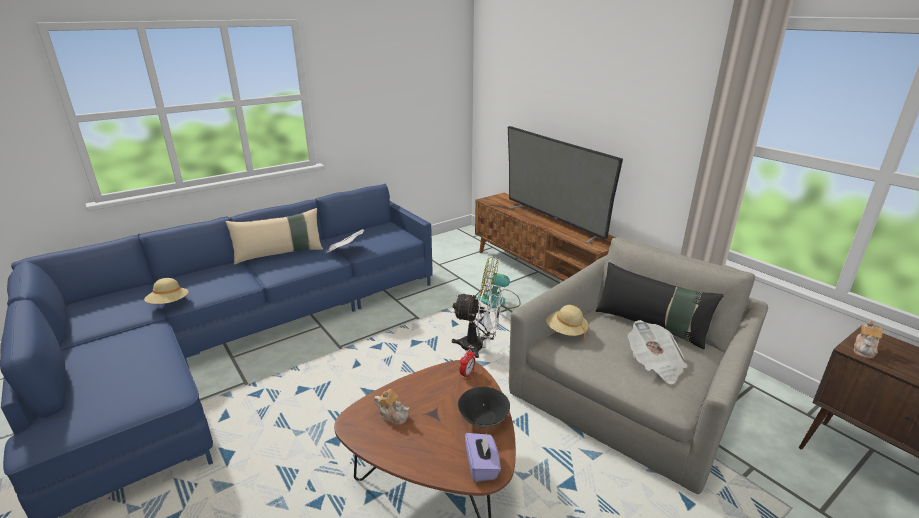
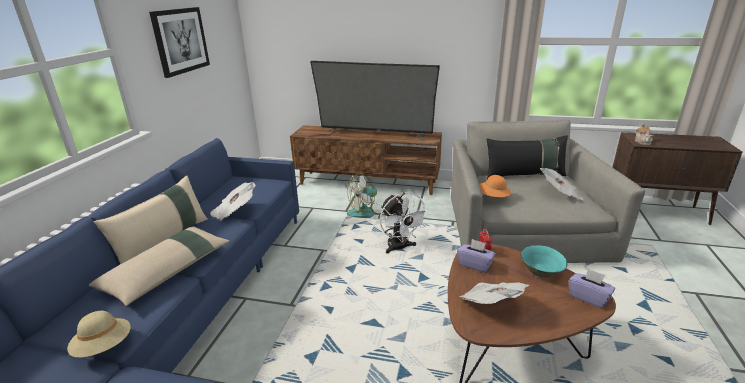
camera: 40 degrees left, 0 degrees up
(253, 275) = (168, 271): none -> beige pillow
(382, 91) = (180, 41): none -> picture
(393, 415) = (491, 304): teapot -> newspaper
(440, 379) = (475, 264): none -> purple tissue box
(478, 347) = (400, 248): white fan -> white fan turned 90 degrees clockwise
(483, 420) = (541, 272): black bowl -> turquoise bowl
(566, 331) = (492, 197): beige hat -> orange hat

